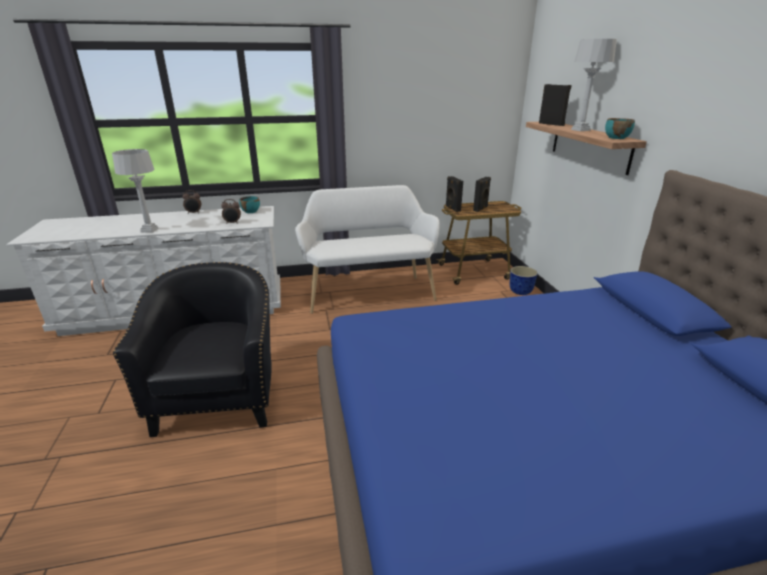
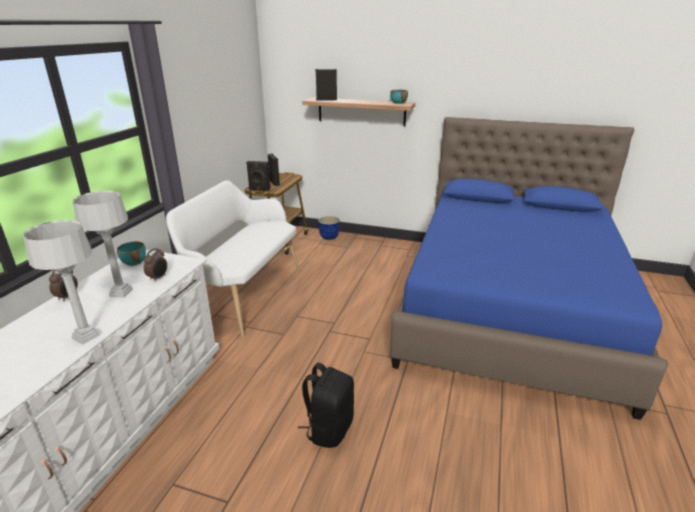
camera: 60 degrees left, 0 degrees up
(220, 396) = (329, 429): black armchair -> black backpack
(580, 130) = (360, 101): grey table lamp -> grey table lamp (121, 292)

